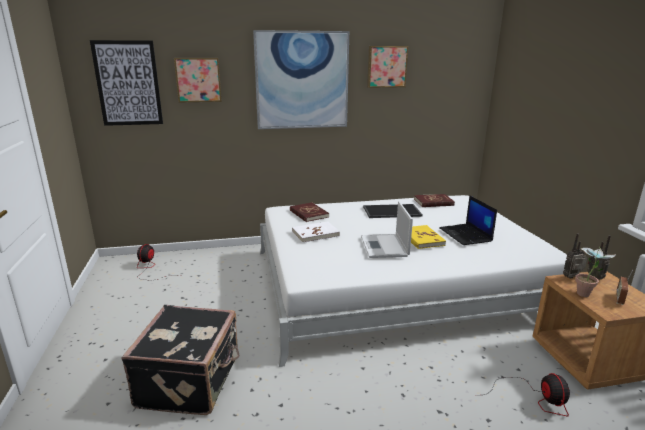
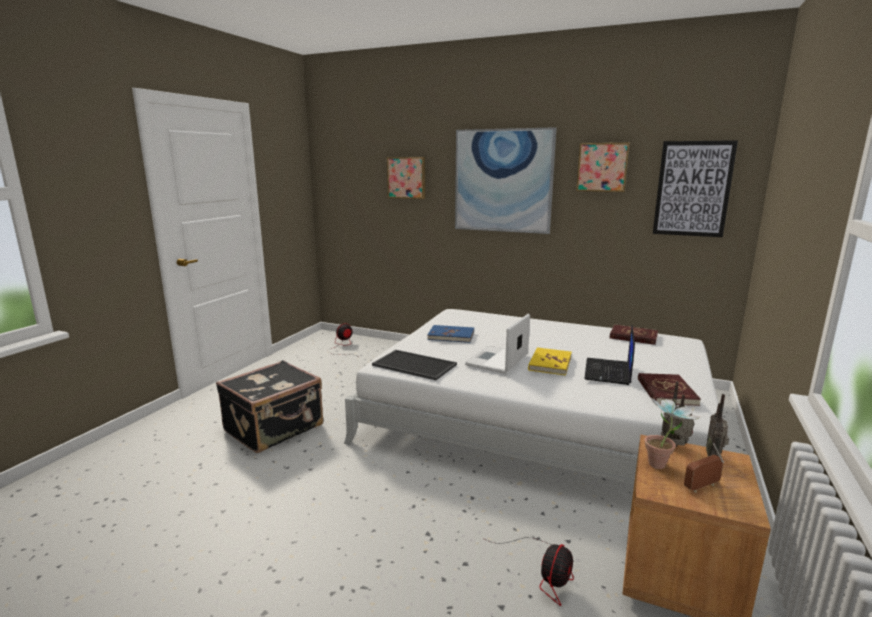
camera: 35 degrees right, 5 degrees down
(128, 83) = (353, 179): picture -> picture (693, 189)
(308, 214) = (474, 320): red book -> red book (666, 392)
(315, 234) = (451, 336): white book -> blue book
(391, 212) = (561, 334): tray -> tray (413, 365)

